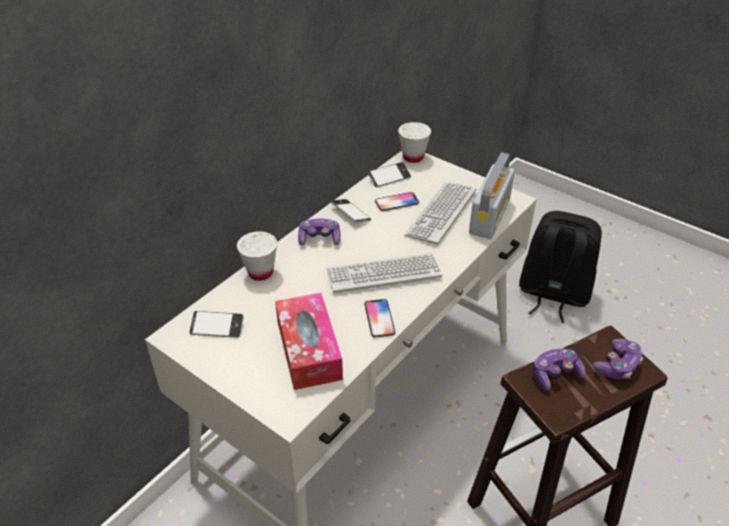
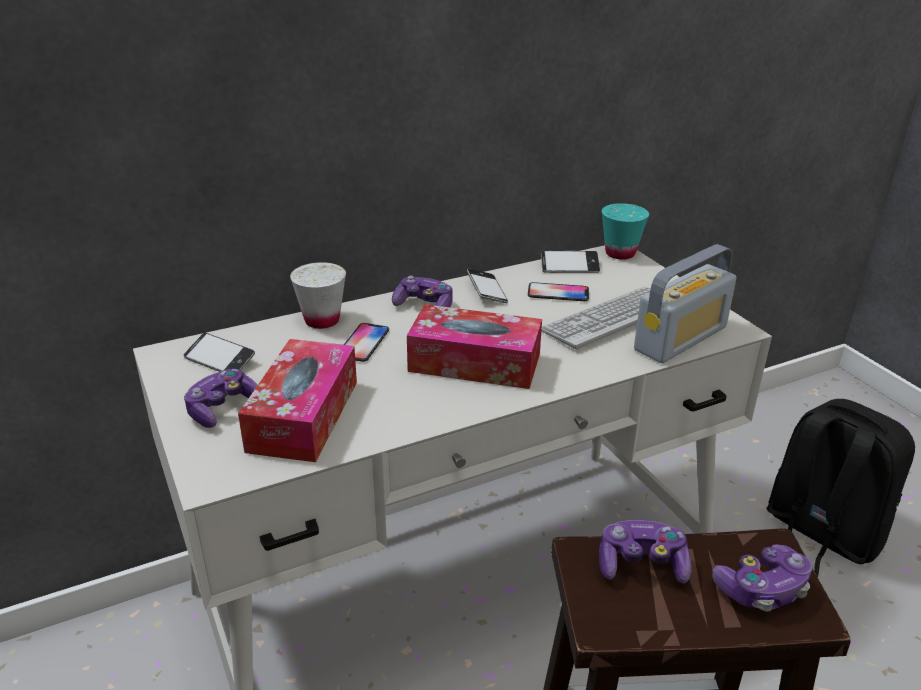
camera: 25 degrees right, 10 degrees down
(251, 363) = (222, 408): none -> game controller
(379, 319) = (425, 409): phone -> phone (363, 343)
(383, 274) = (474, 363): keyboard -> tissue box
(413, 157) = (620, 253): white cup -> turquoise cup

